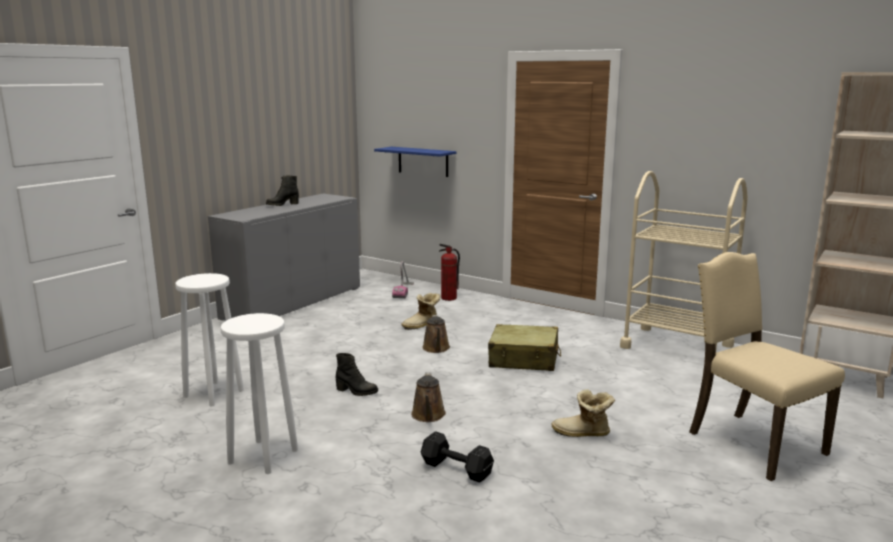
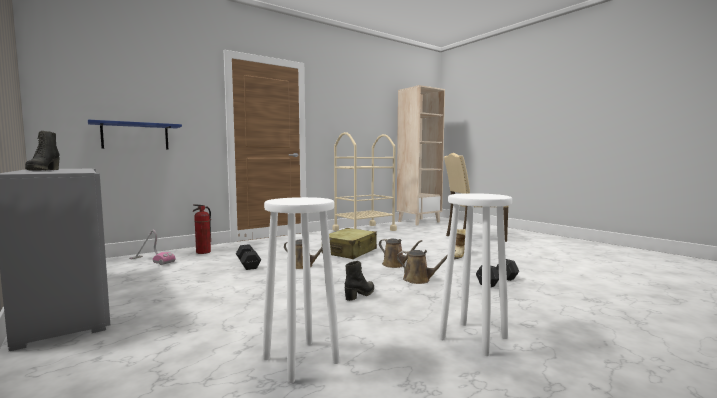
camera: 70 degrees left, 10 degrees down
(422, 325) = (248, 264): boot -> black dumbbell
(483, 395) = (395, 265): none -> brown watering can

